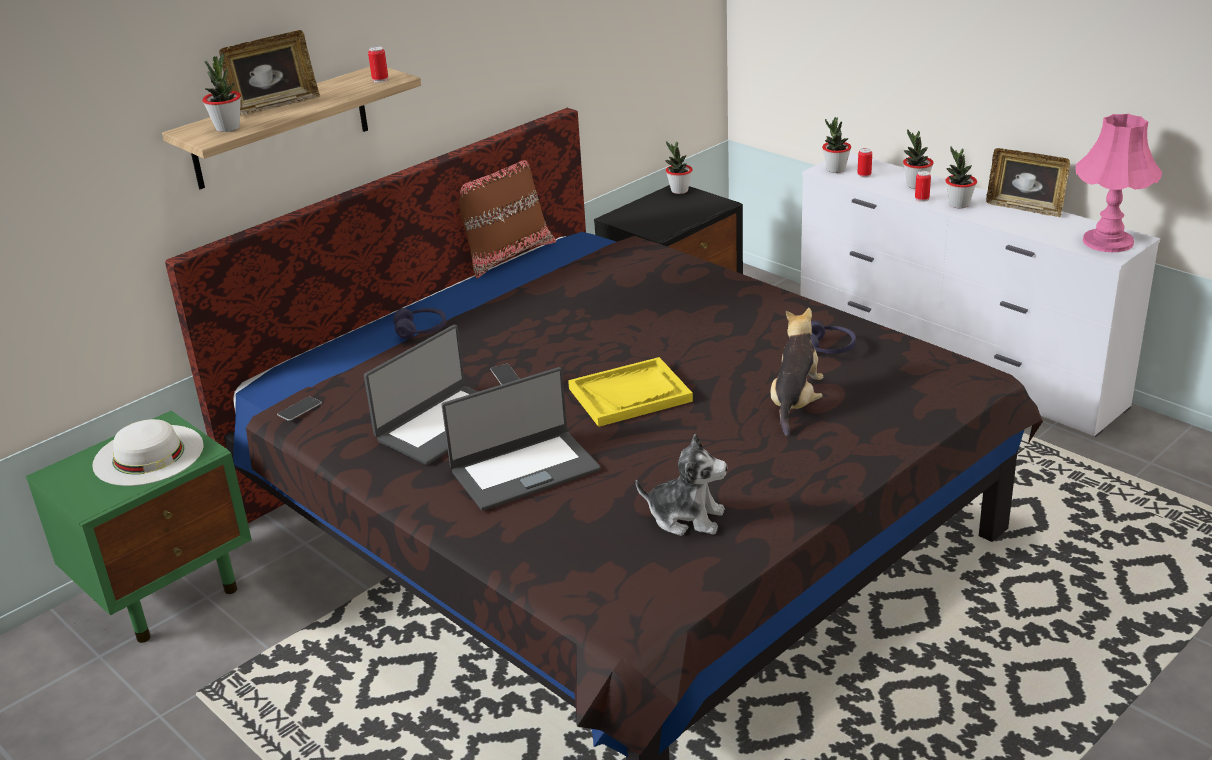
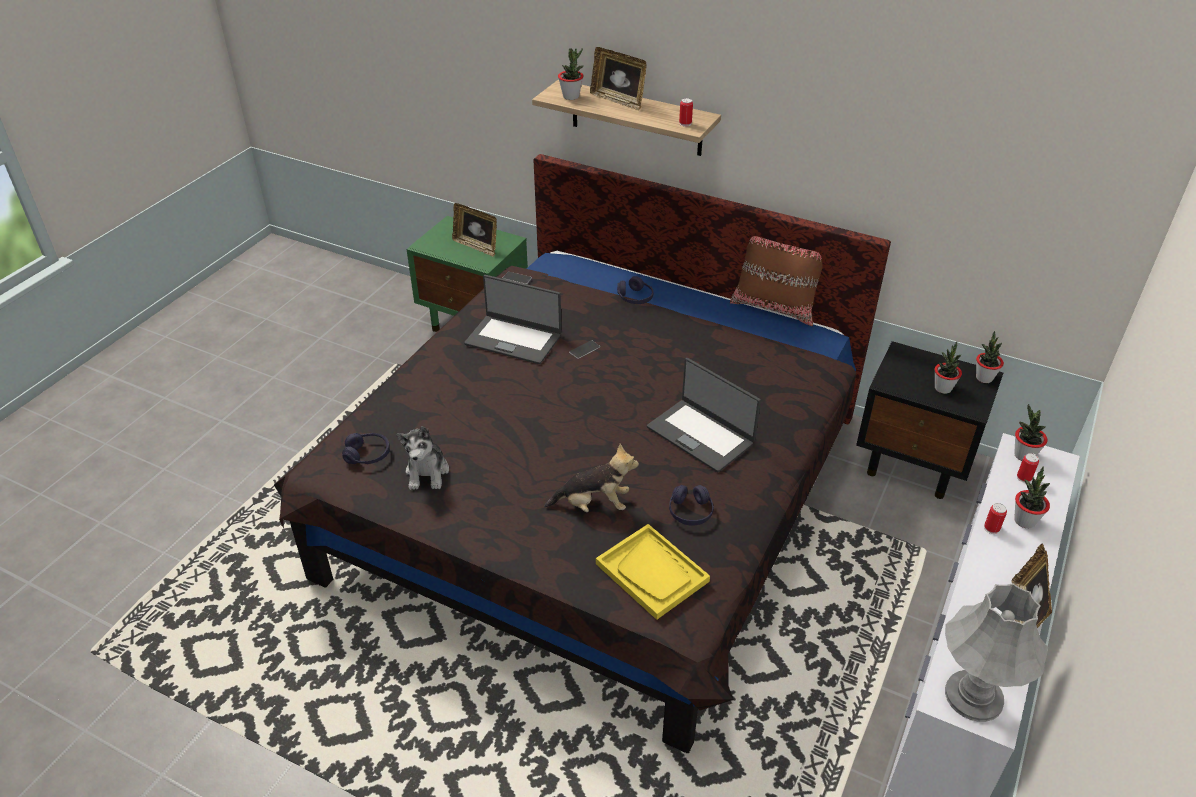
camera: 70 degrees right, 10 degrees up
(148, 455) = (476, 246): white hat -> picture frame
(524, 470) = (468, 386): laptop -> laptop (701, 435)
(624, 568) = (367, 454): none -> purple headphones
(630, 394) = (578, 414): yellow tray -> yellow tray (652, 572)
(959, 204) = (996, 559): potted plant -> potted plant (943, 388)
(1107, 242) = (973, 696): pink table lamp -> grey table lamp

